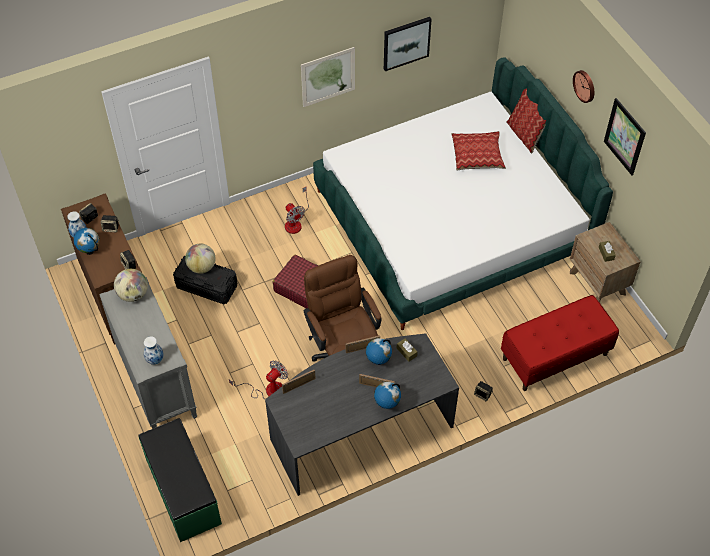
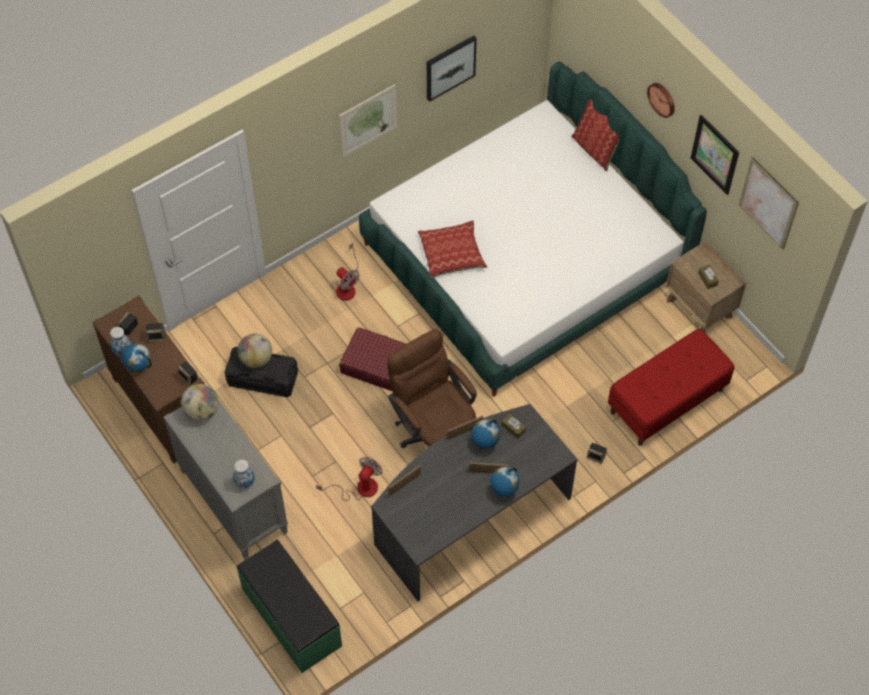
camera: 10 degrees left, 5 degrees up
(477, 155) = (546, 182): pillow -> pillow (452, 254)
(666, 182) = (768, 203): none -> picture

